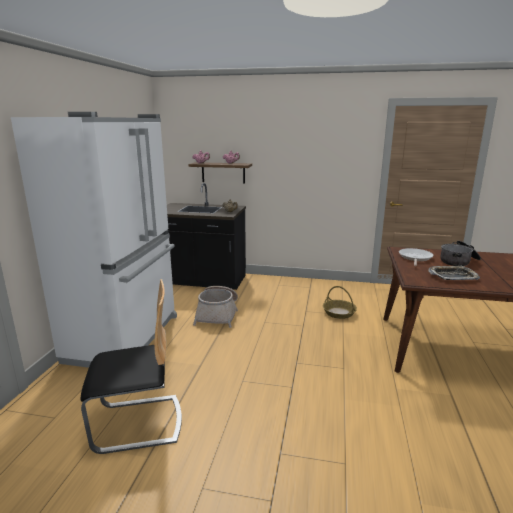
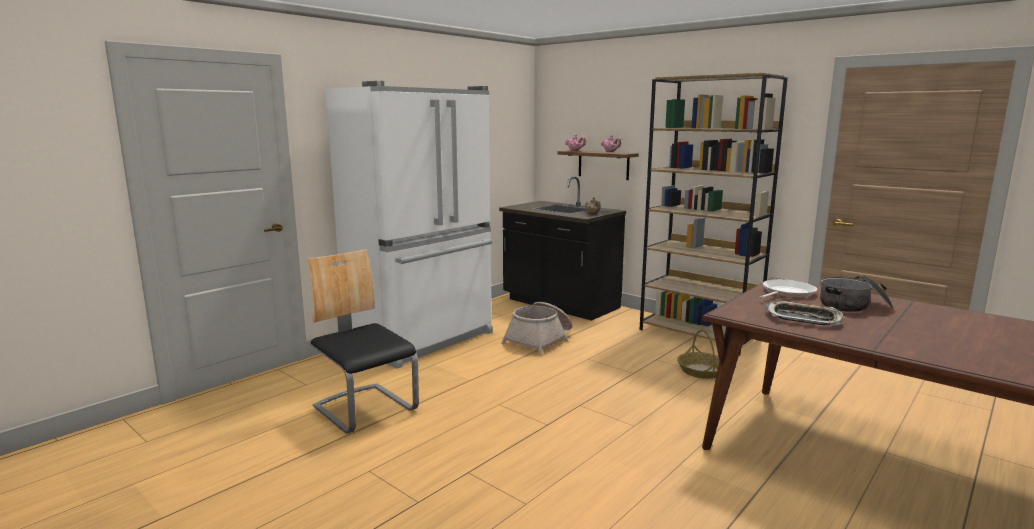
camera: 30 degrees right, 5 degrees down
(138, 423) = (365, 408): chair -> chair turned 150 degrees counterclockwise
(311, 285) = (699, 334): none -> brown bookcase

